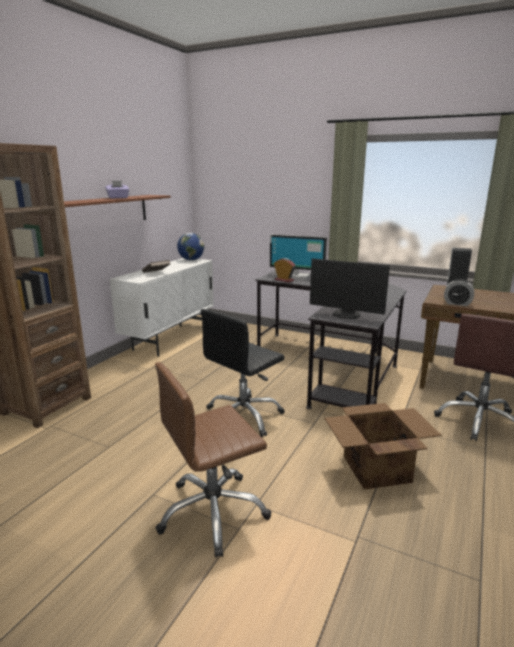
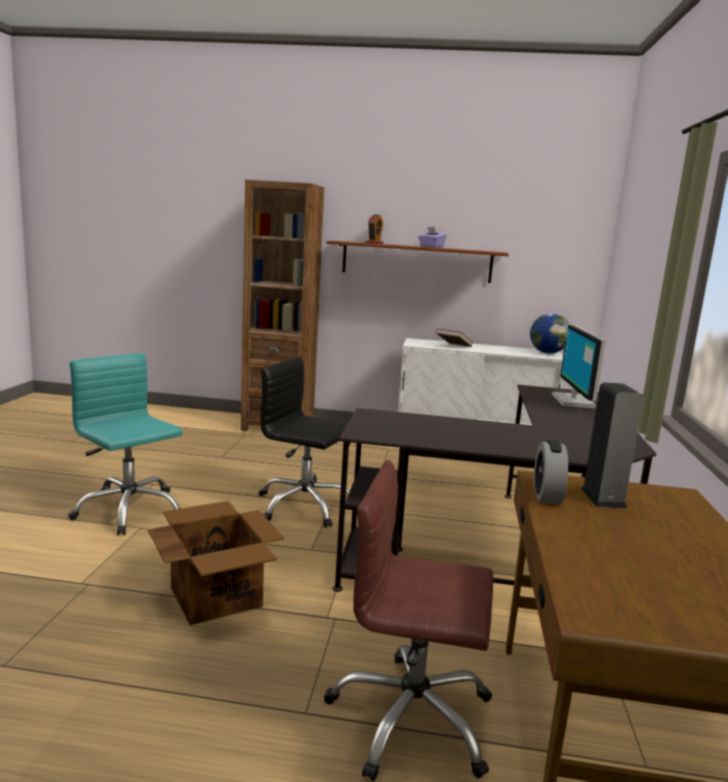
camera: 70 degrees right, 5 degrees down
(213, 512) = (129, 510): brown office chair -> turquoise office chair
(284, 280) = (535, 396): alarm clock -> alarm clock (374, 243)
(346, 315) = (388, 423): monitor -> none

